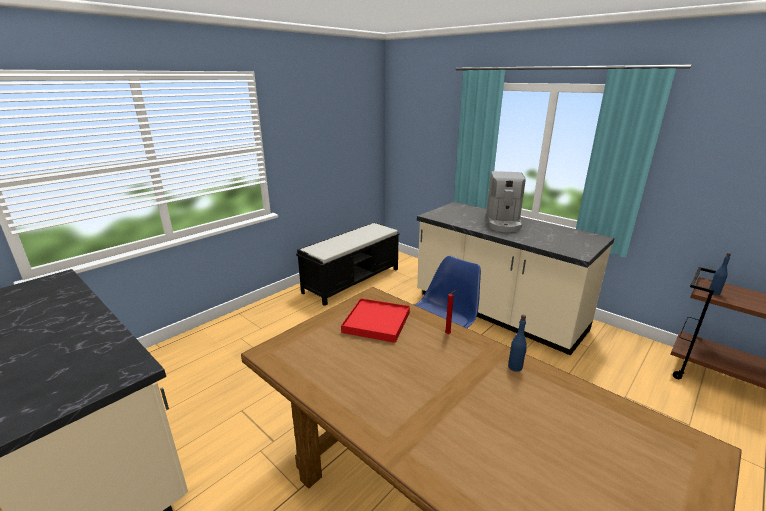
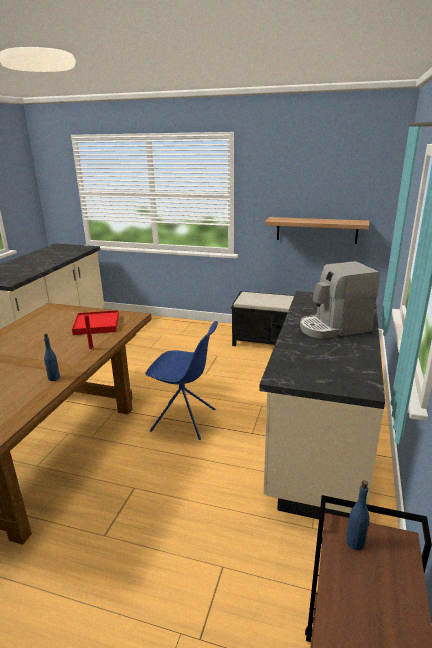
camera: 65 degrees right, 0 degrees up
(337, 168) = (316, 230): none -> shelf

